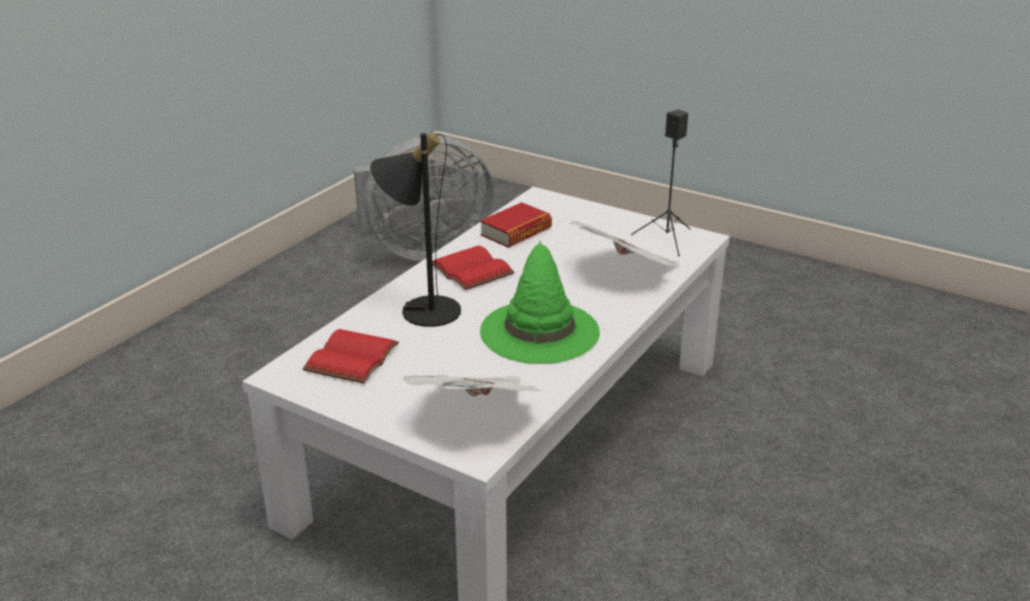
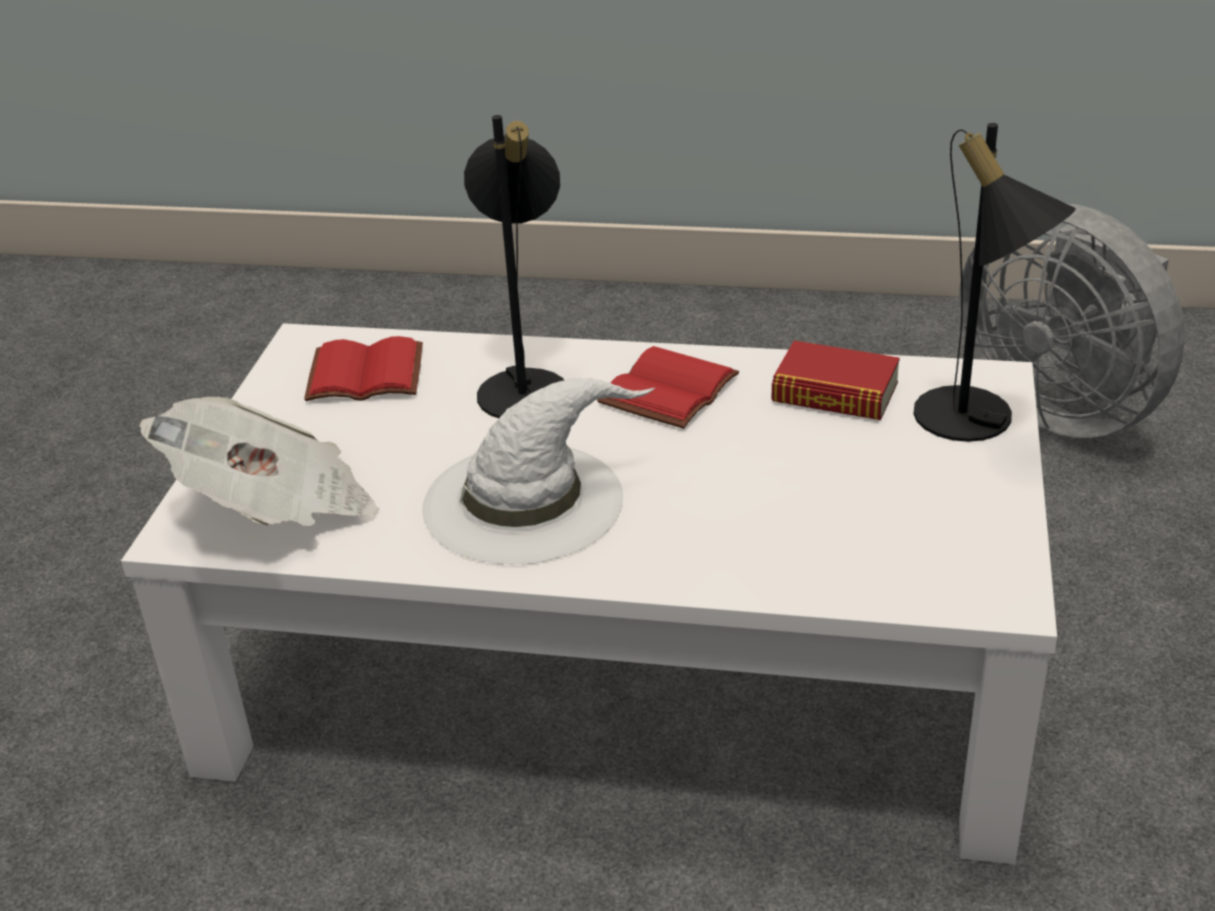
camera: 70 degrees right, 5 degrees up
(539, 330) = (526, 500): green hat -> white hat
(571, 209) = (976, 423): none -> black table lamp
(626, 272) = (785, 540): newspaper -> none
(667, 240) = (957, 558): black speaker -> none

